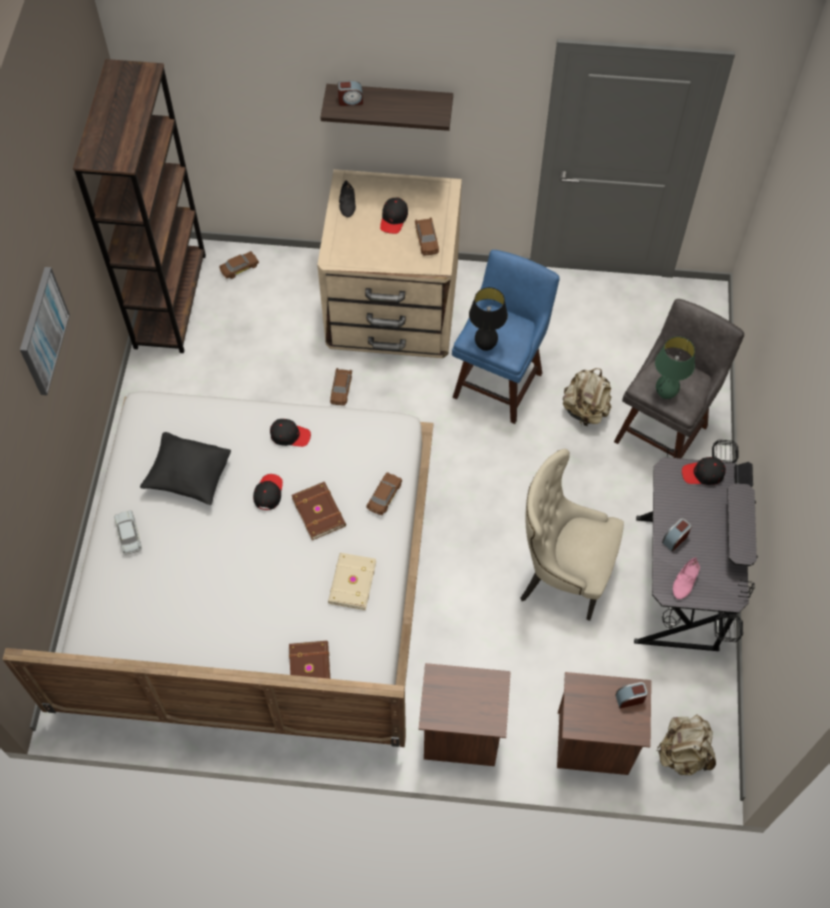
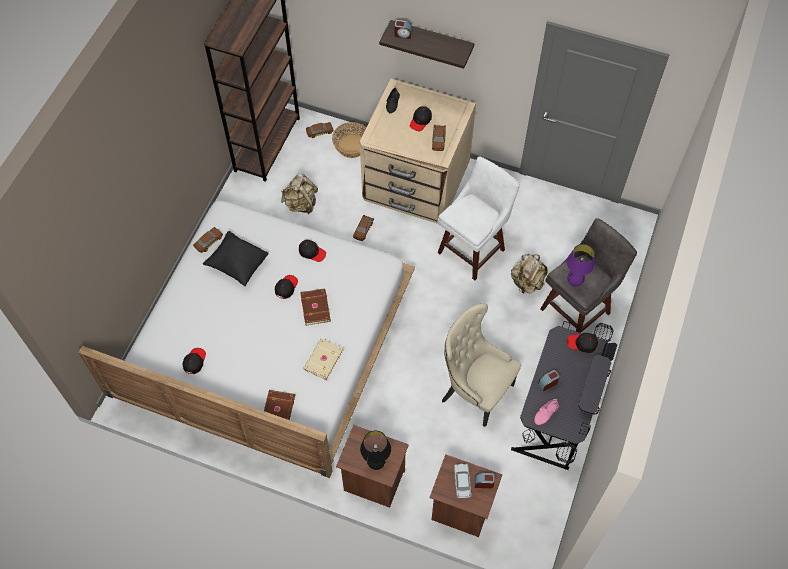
camera: 15 degrees right, 0 degrees up
(42, 331) = (157, 146): picture -> none
(129, 535) = (188, 293): white toy car -> white toy car (462, 482)
(167, 630) = (194, 361): none -> black cap
(291, 278) = (352, 146): none -> basket
(384, 496) = (362, 308): brown toy car -> brown toy car (208, 242)
(485, 346) = (459, 221): black table lamp -> black table lamp (376, 464)
(499, 382) = (473, 249): blue stool -> white stool
(665, 394) = (574, 282): green table lamp -> purple table lamp
(683, 753) = (521, 532): beige backpack -> beige backpack (301, 204)

